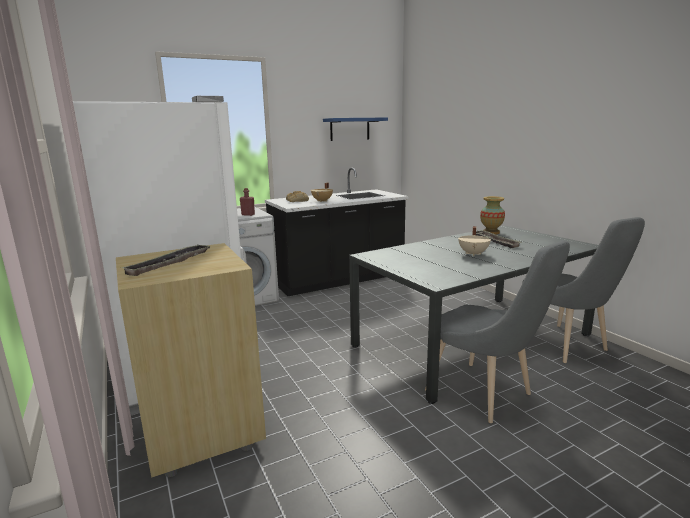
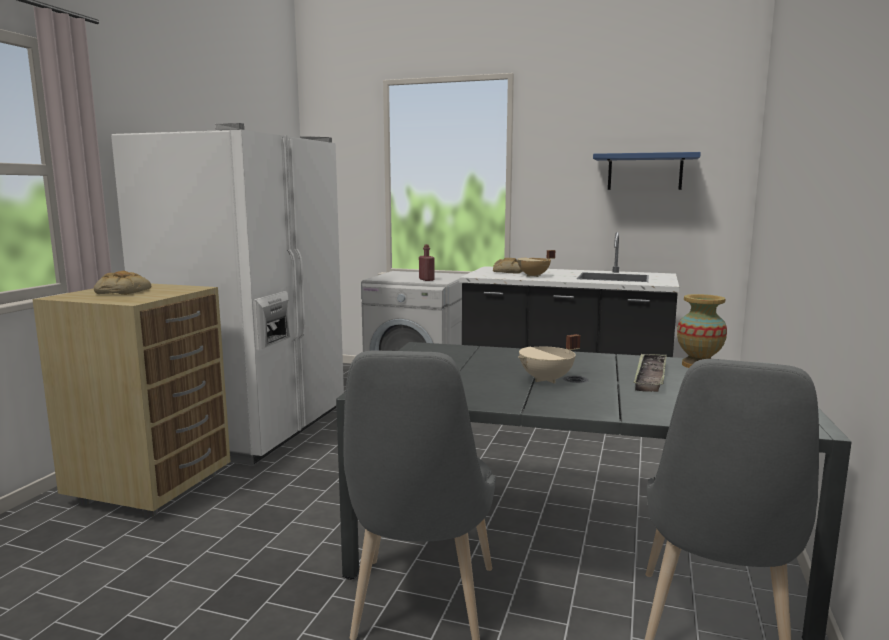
camera: 45 degrees right, 5 degrees down
(170, 263) = (123, 291): tray -> bread

